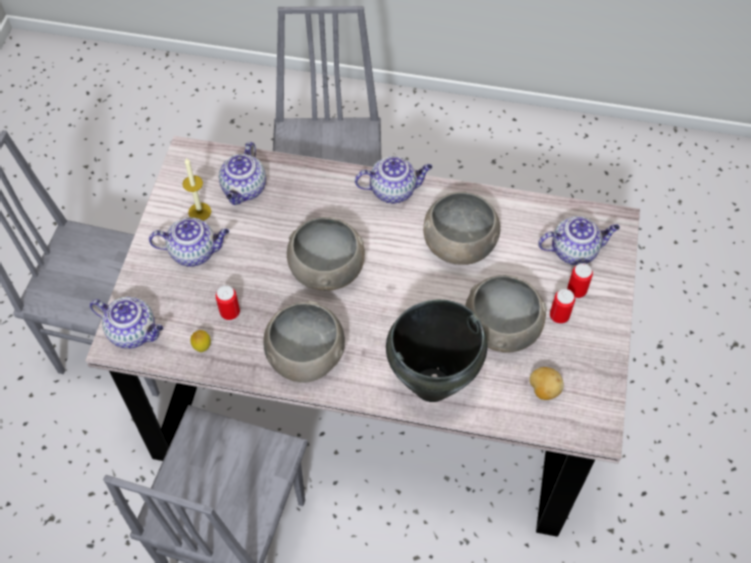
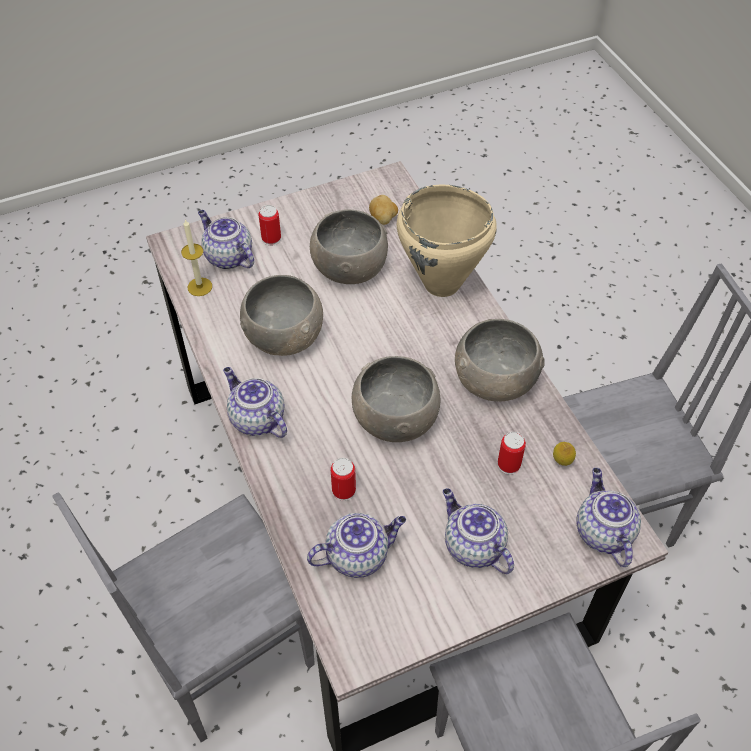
camera: 125 degrees left, 5 degrees down
(199, 212) = (421, 578): candle -> candle (199, 287)
(431, 385) = (442, 284): black cooking pot -> beige cooking pot
(559, 316) = (306, 238): can -> can (344, 491)

